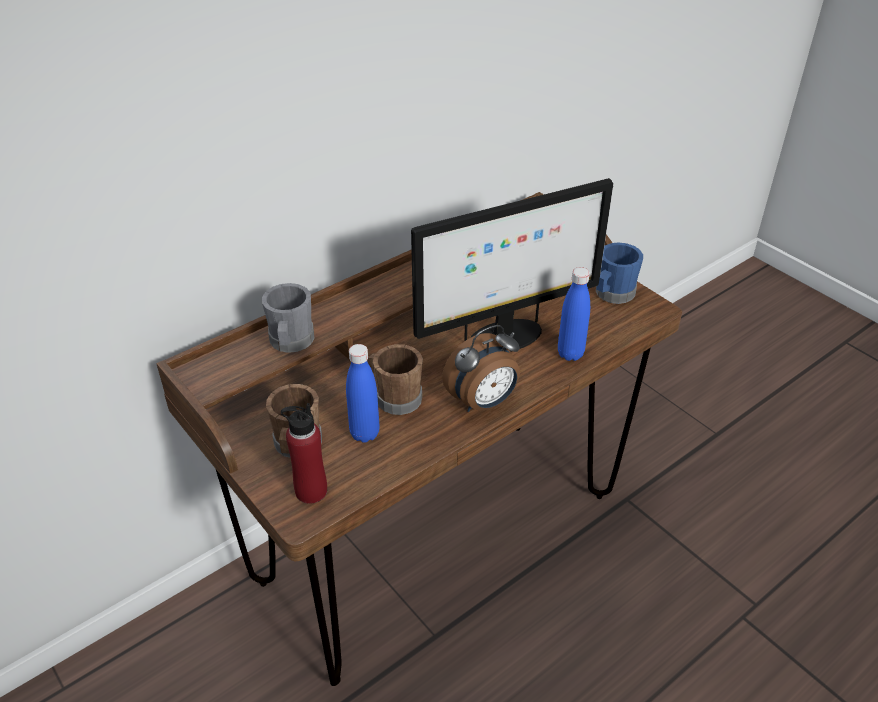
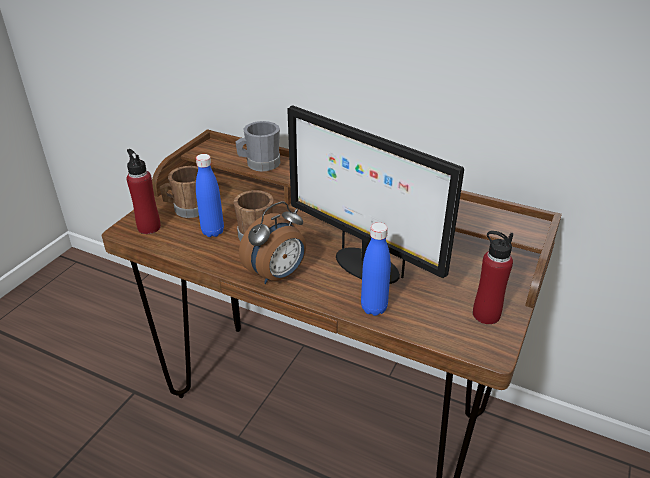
camera: 65 degrees right, 5 degrees down
(483, 402) = (277, 275): alarm clock -> alarm clock turned 75 degrees counterclockwise
(612, 294) = (486, 314): blue mug -> red bottle

